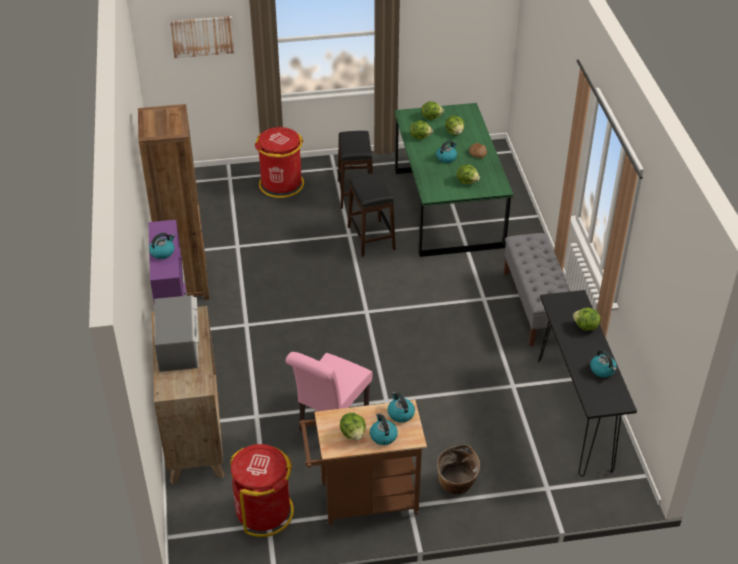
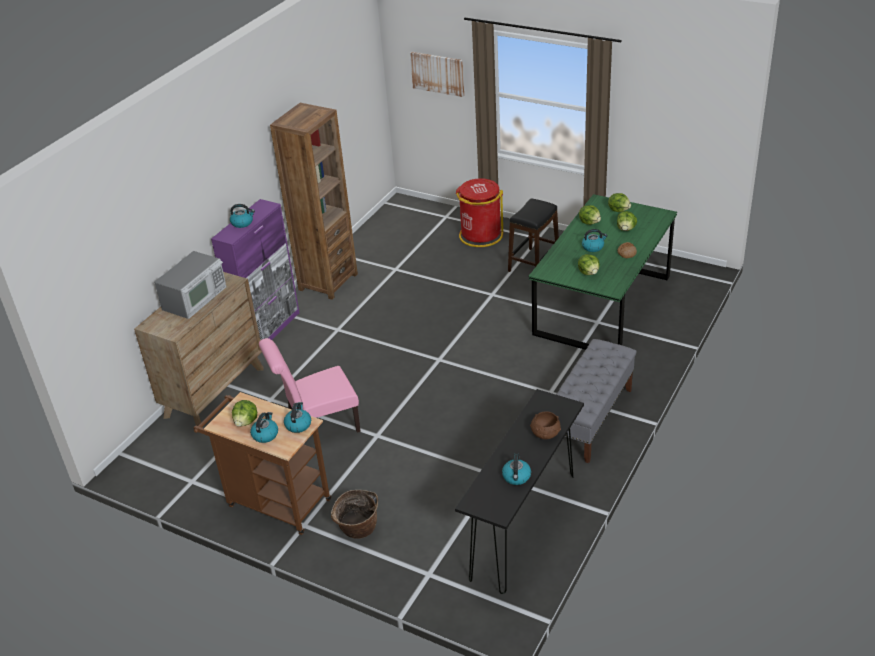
camera: 40 degrees right, 5 degrees down
(264, 512) = (199, 471): red trash can -> none
(370, 238) = (507, 304): black stool -> none
(585, 327) = (545, 434): lettuce -> brown bowl

